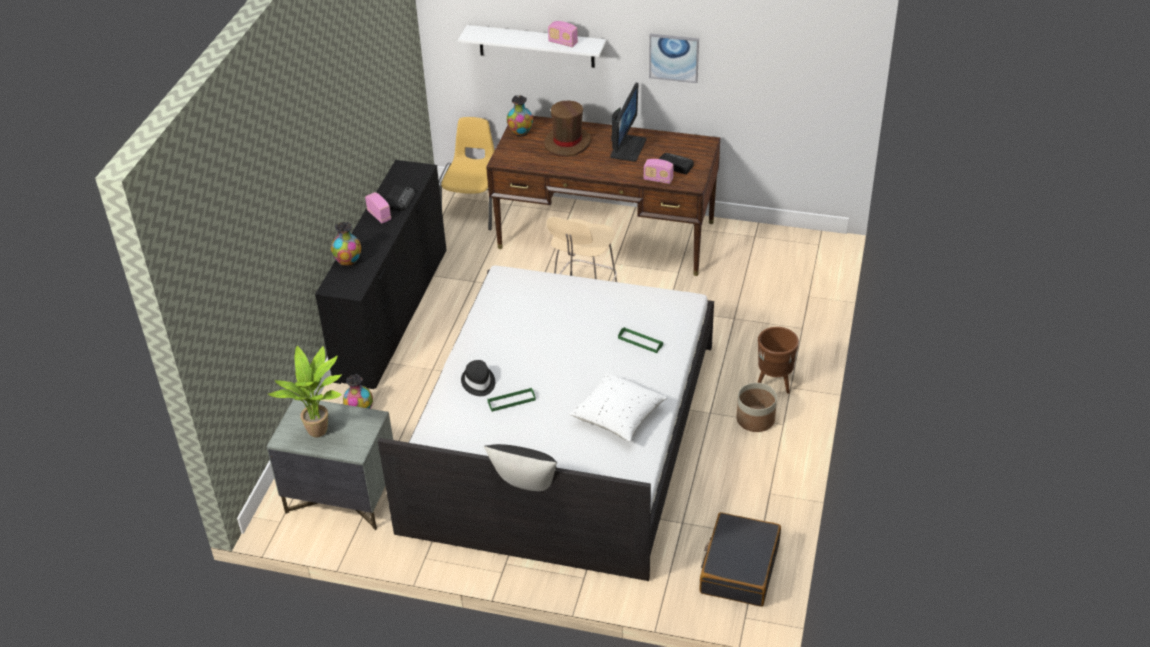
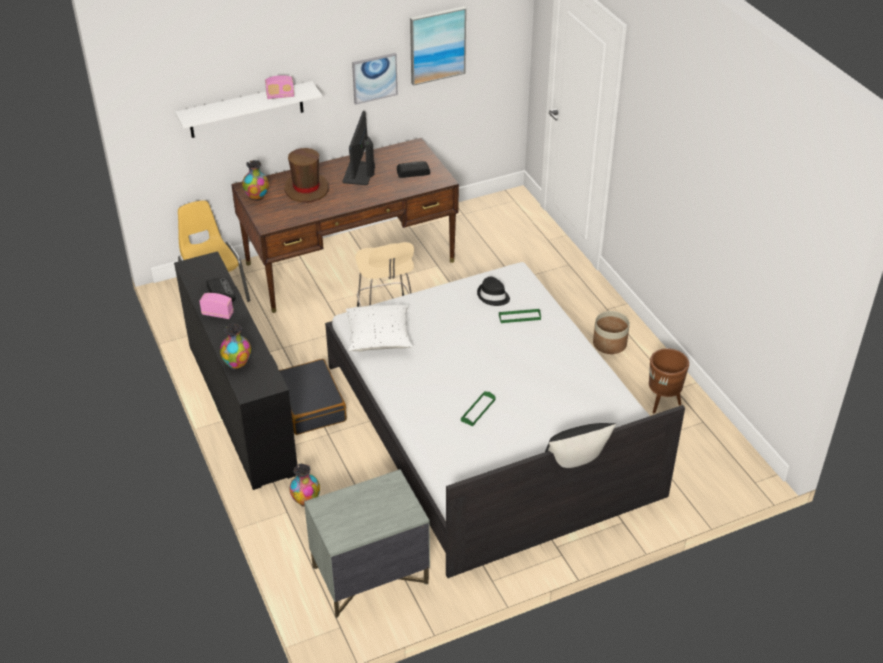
camera: 40 degrees left, 0 degrees up
(321, 432) = (364, 516): potted plant -> none
(478, 383) = (435, 410): black hat -> black hat (493, 296)
(618, 417) = (569, 379): white pillow -> white pillow (379, 338)
(627, 147) = (359, 173): monitor -> monitor turned 150 degrees counterclockwise
(658, 179) = (413, 187): radio -> none
(739, 568) = (714, 451): black suitcase -> black suitcase (310, 405)
(748, 45) = (437, 45): none -> picture
(774, 384) = (594, 313): brown planter -> brown planter (663, 403)

